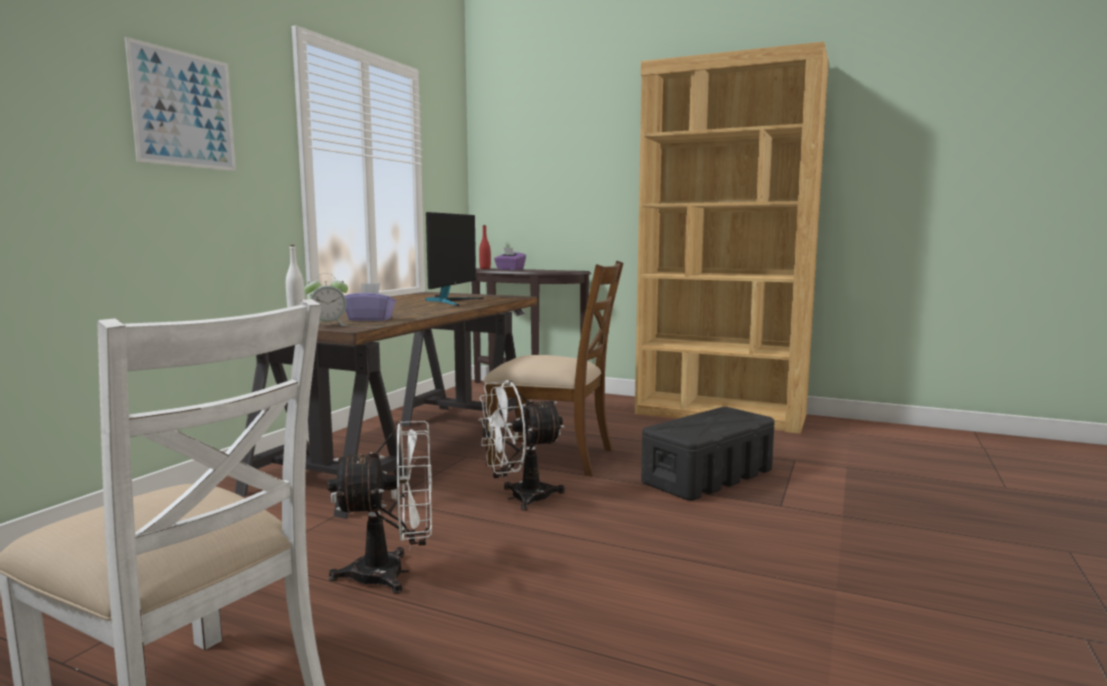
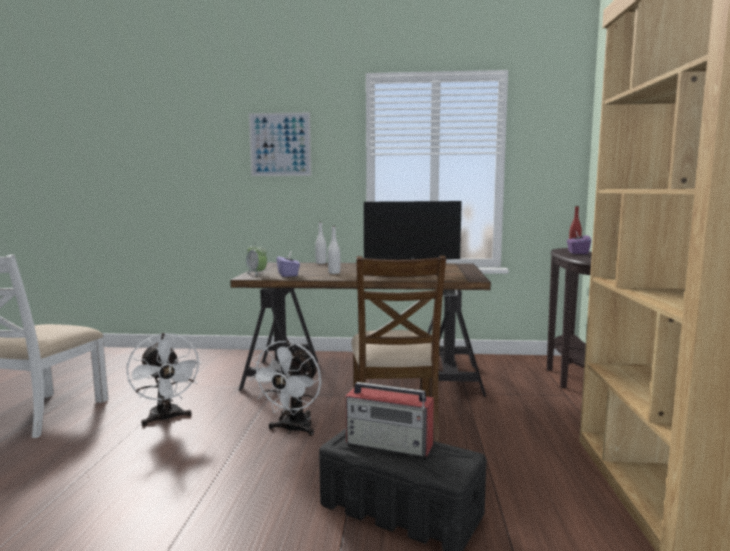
camera: 70 degrees right, 0 degrees up
(395, 311) = (334, 273): none -> white bottle
(519, 498) = (292, 430): white fan -> white fan turned 120 degrees counterclockwise
(698, 423) = (390, 444): none -> radio

